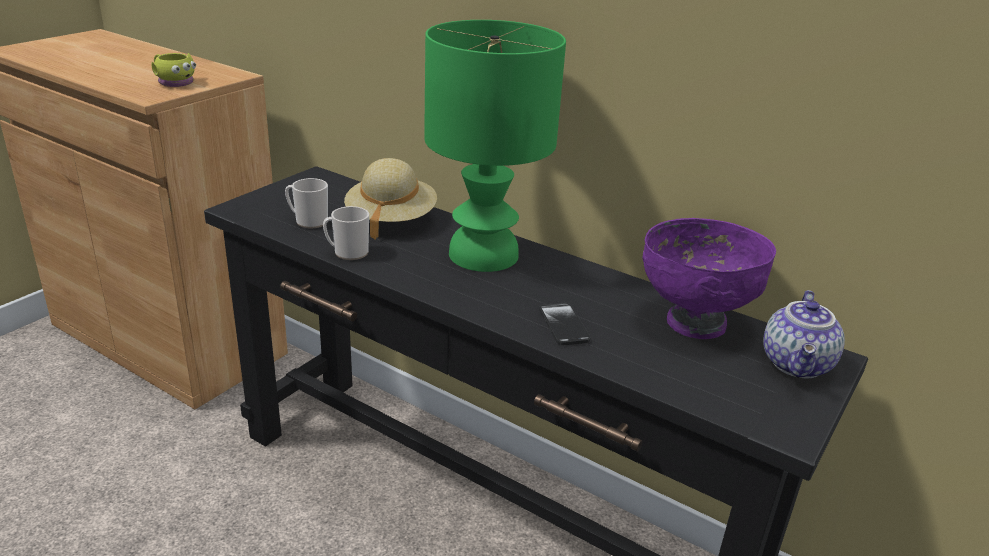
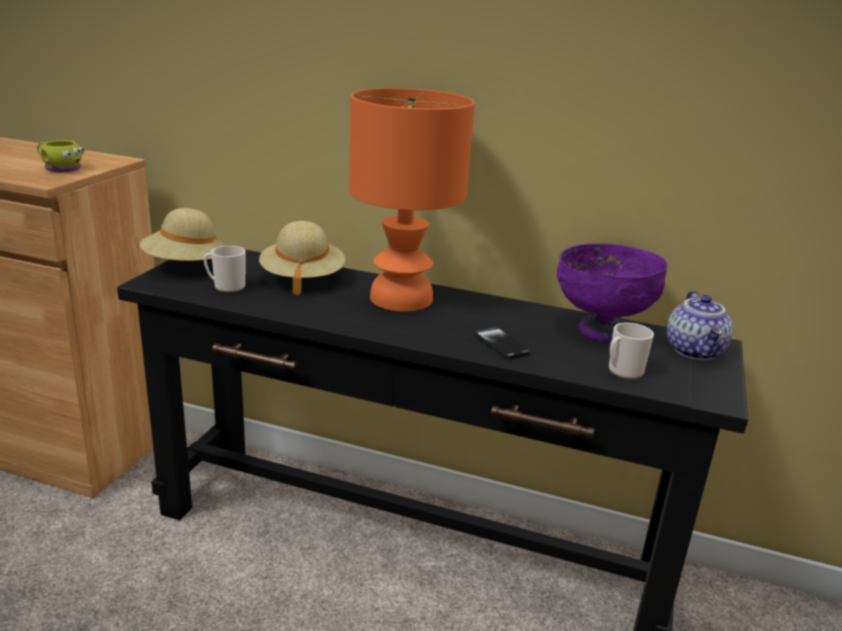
camera: 15 degrees left, 5 degrees down
(281, 193) = (185, 266): none -> beige hat
(347, 253) = (279, 308): mug -> mug (622, 371)
(485, 255) = (403, 298): green table lamp -> orange table lamp

